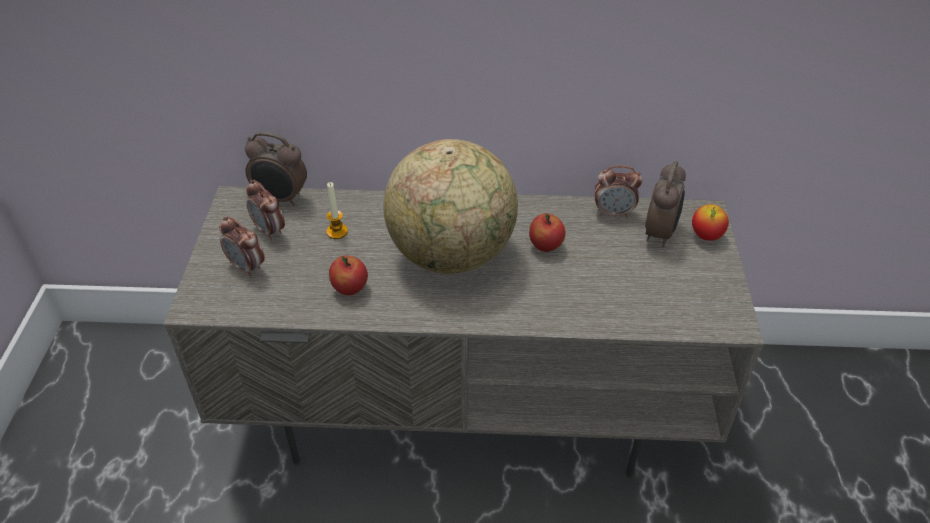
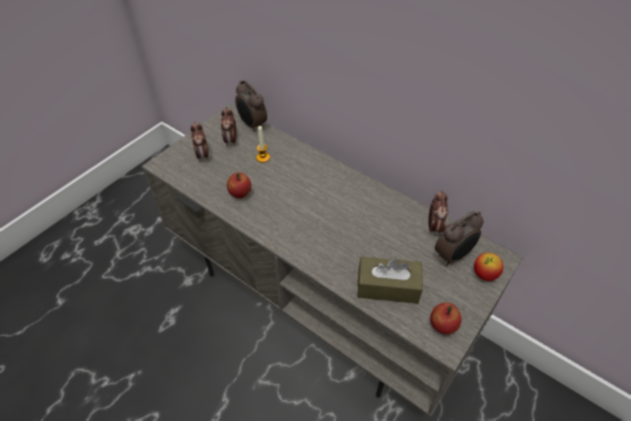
camera: 35 degrees right, 5 degrees up
(452, 254) = (311, 202): globe -> none
(546, 246) = (370, 225): apple -> apple (442, 326)
(613, 213) = (434, 226): alarm clock -> alarm clock turned 120 degrees counterclockwise
(625, 300) = (388, 287): none -> brown tissue box

